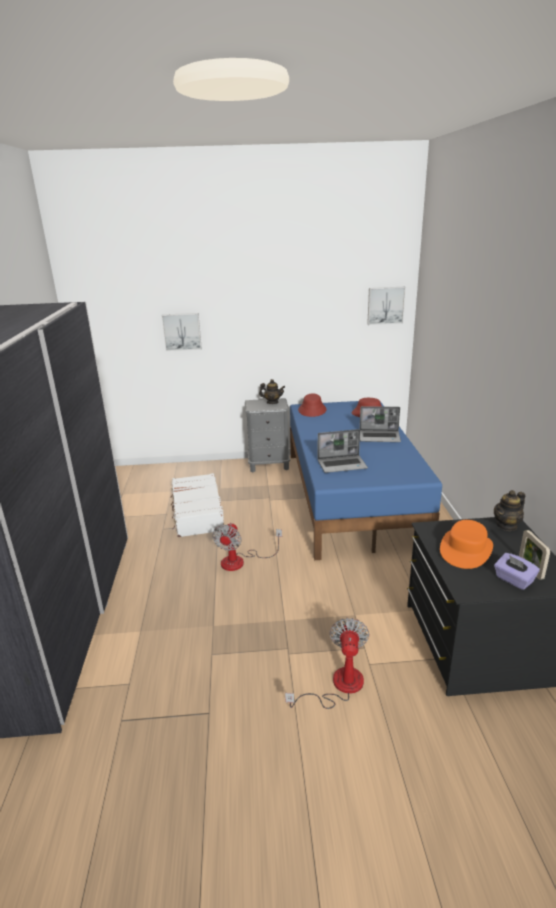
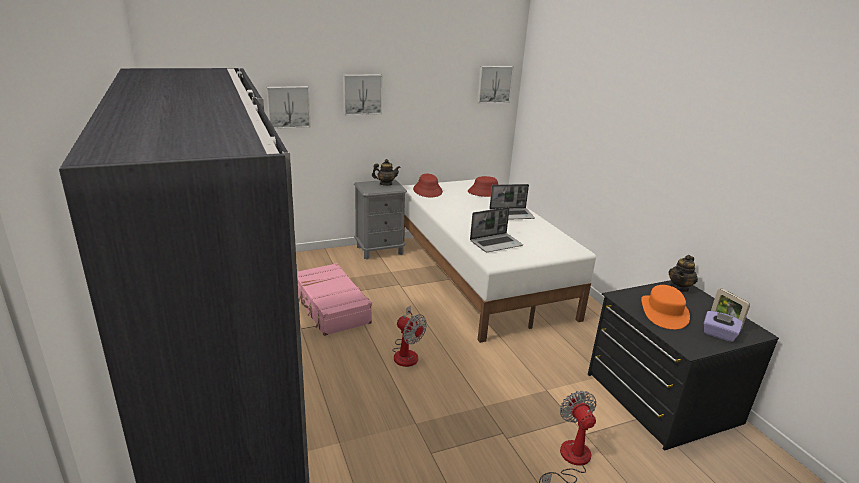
camera: 20 degrees left, 0 degrees up
(197, 513) = (330, 307): white suitcase -> pink suitcase
(240, 561) = (406, 352): fan -> fan turned 45 degrees counterclockwise
(249, 319) = (362, 94): none -> picture
(351, 496) = (480, 275): blue bed -> white bed

